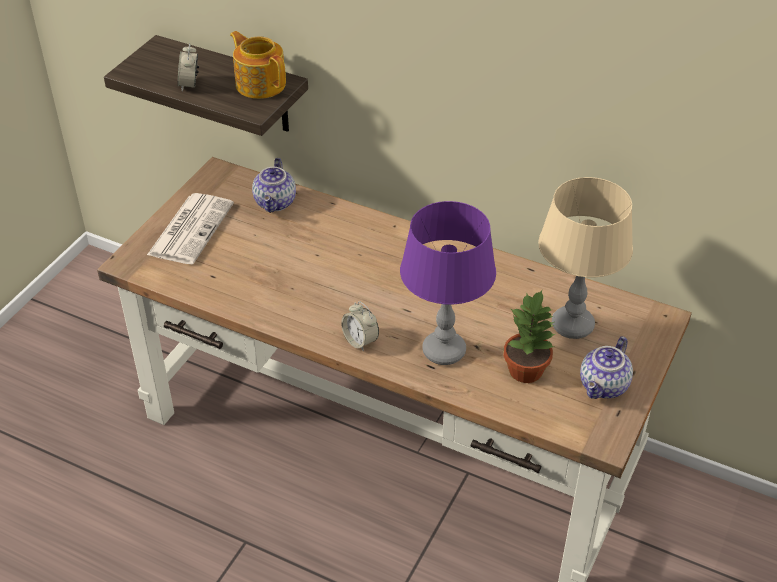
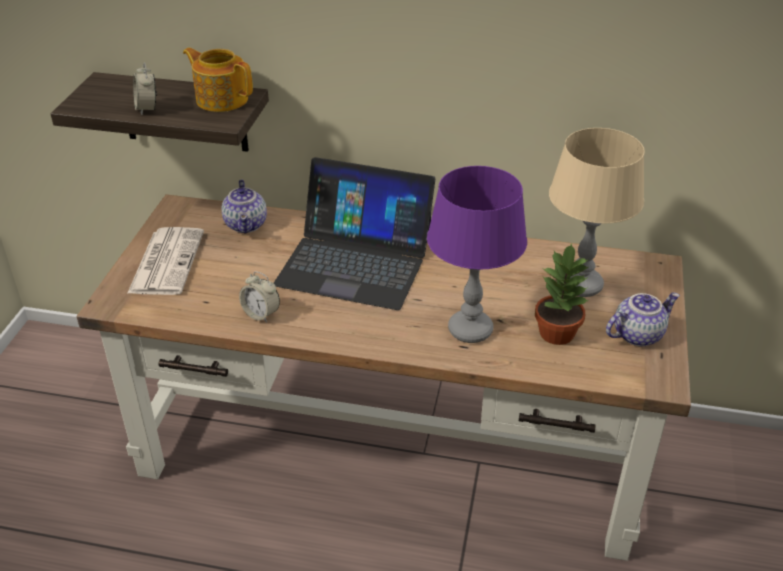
camera: 15 degrees left, 5 degrees down
(360, 341) = (383, 335): alarm clock -> alarm clock (261, 314)
(363, 260) = (355, 261): none -> laptop
(604, 387) = (637, 334): teapot -> teapot turned 135 degrees counterclockwise

